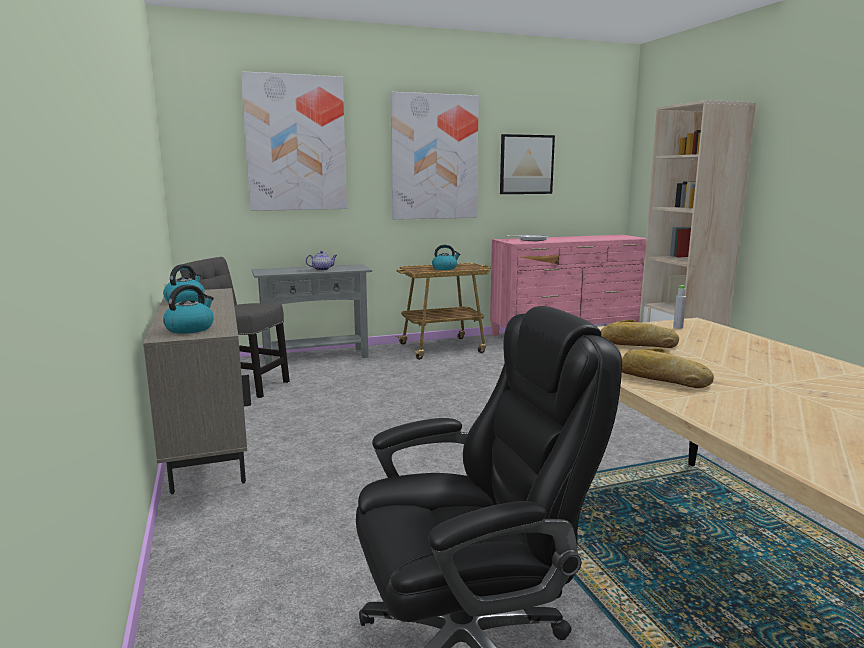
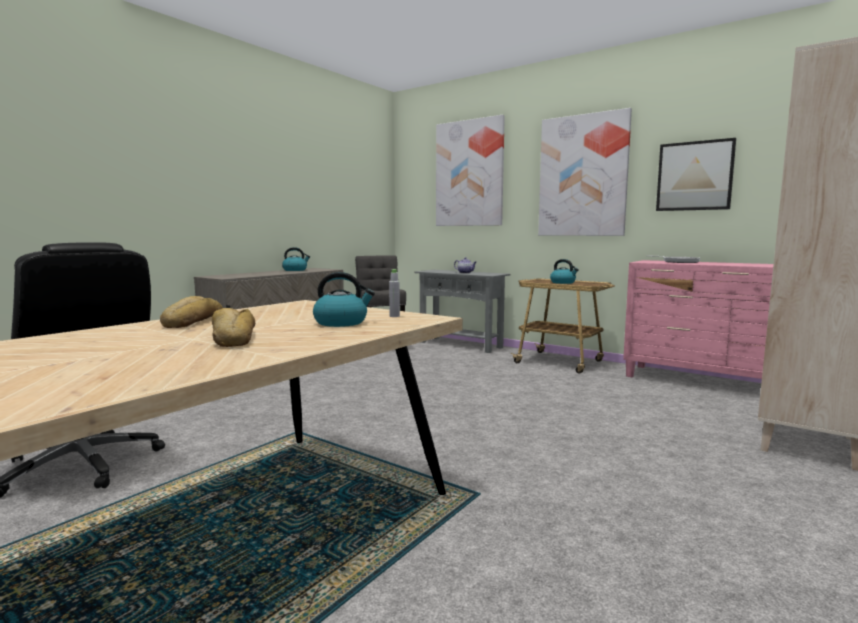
camera: 55 degrees right, 5 degrees down
(190, 328) = (229, 275): kettle -> kettle (341, 322)
(638, 344) = (304, 314): bread -> bread (232, 338)

